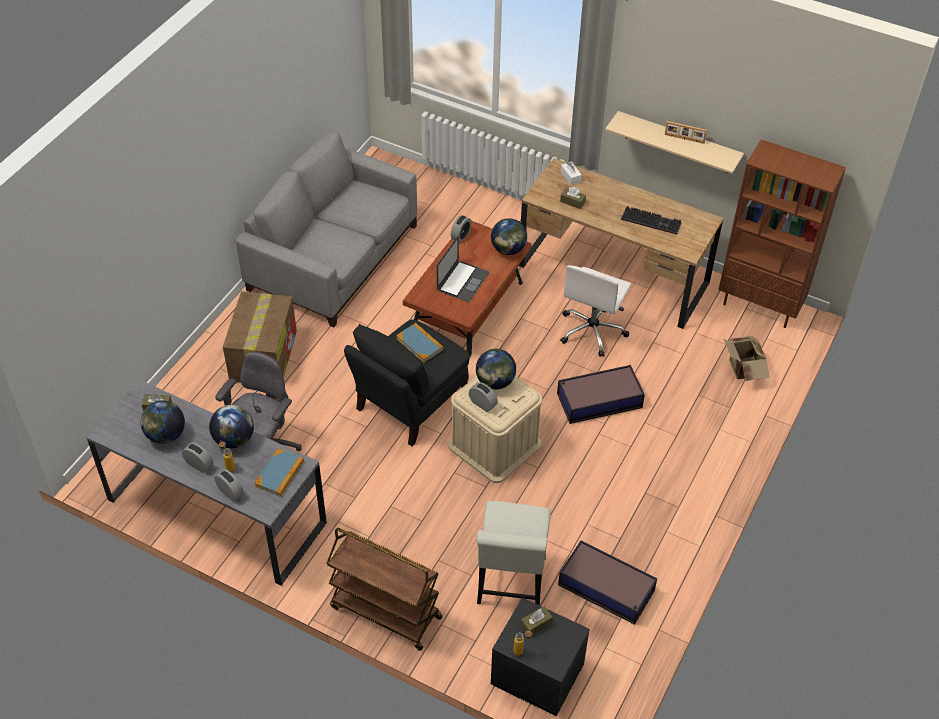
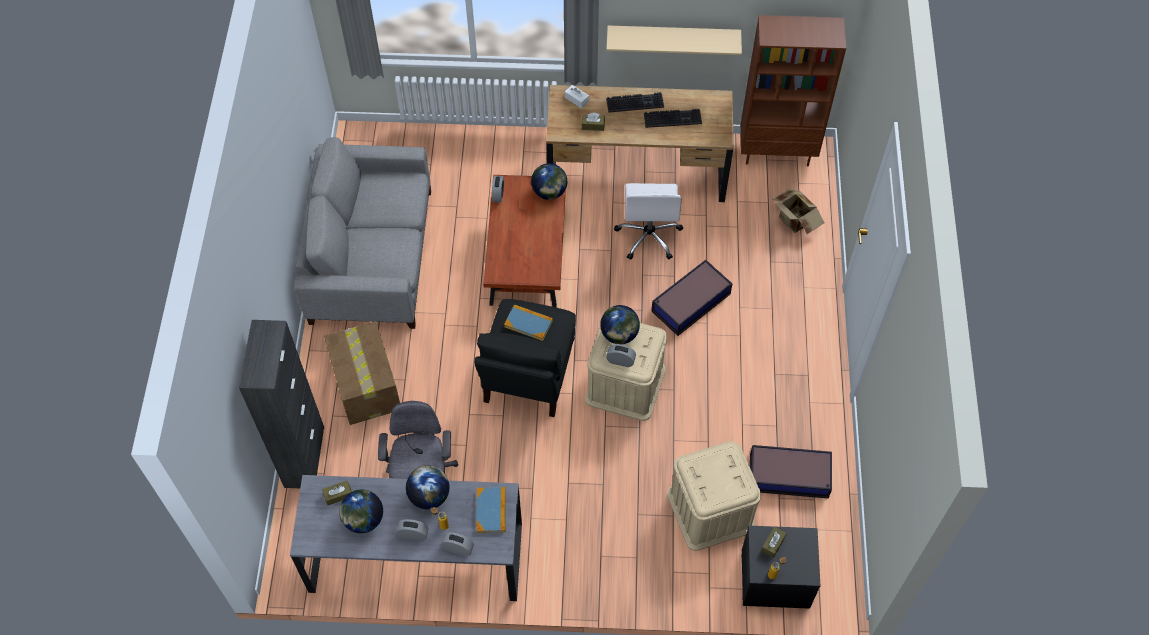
camera: 25 degrees left, 10 degrees up
(175, 391) = (304, 457): none -> black cabinet
(385, 612) = (620, 583): brown cart -> none
(462, 281) = (526, 241): laptop -> none
(510, 585) = (710, 510): white chair -> beige storage box
(624, 197) = (636, 102): none -> keyboard
(684, 139) = (682, 34): picture frame -> none

